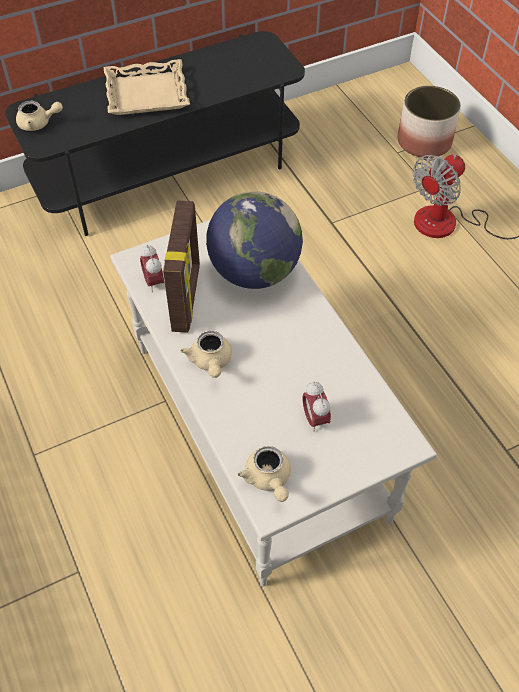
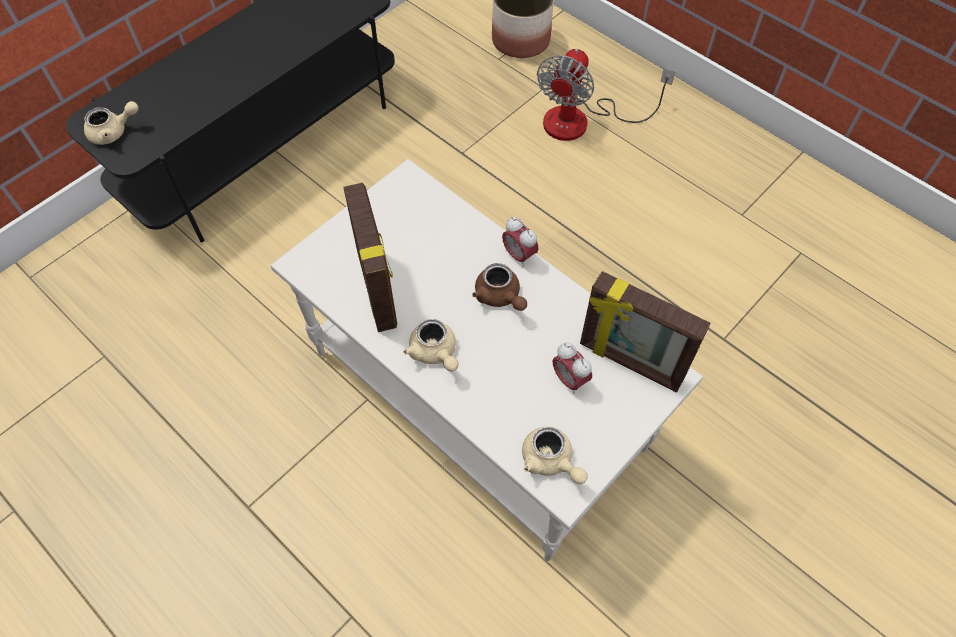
camera: 20 degrees left, 5 degrees up
(147, 93) = (225, 64): beige tray -> none
(154, 282) = (333, 282): alarm clock -> alarm clock (519, 255)
(254, 272) = (437, 238): globe -> none
(285, 334) = (500, 297): none -> brown teapot
(375, 422) = (630, 363): none -> picture frame

